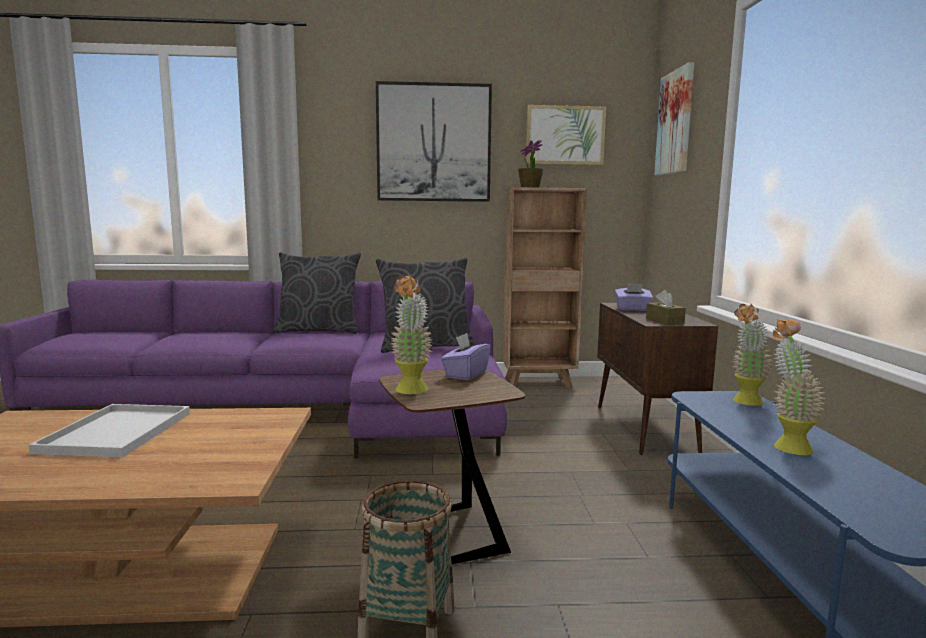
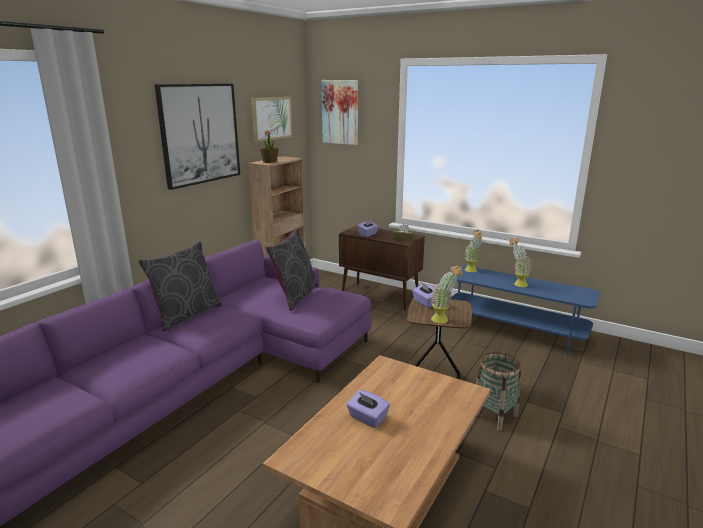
camera: 55 degrees left, 10 degrees up
(117, 433) = (367, 418): white tray -> purple tissue box

